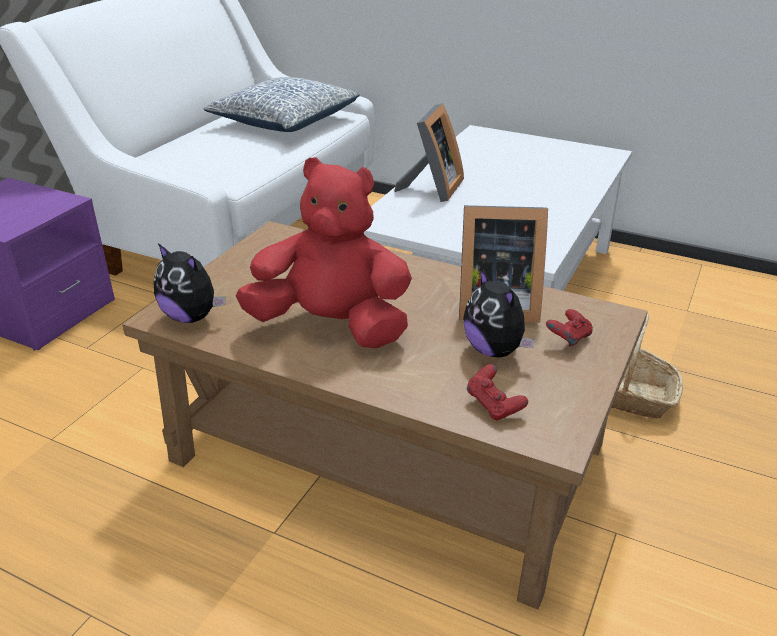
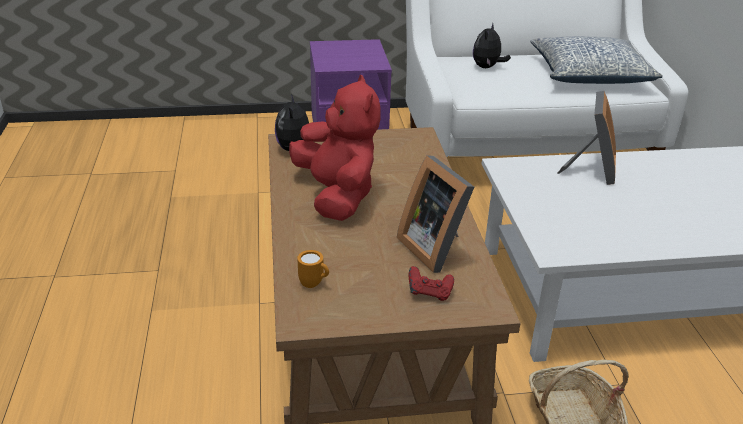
camera: 55 degrees right, 0 degrees up
(432, 189) = (591, 170): picture frame -> picture frame turned 60 degrees counterclockwise
(494, 406) = (314, 284): red game controller -> orange mug
(495, 350) = (378, 265): plush toy -> plush toy (487, 67)

